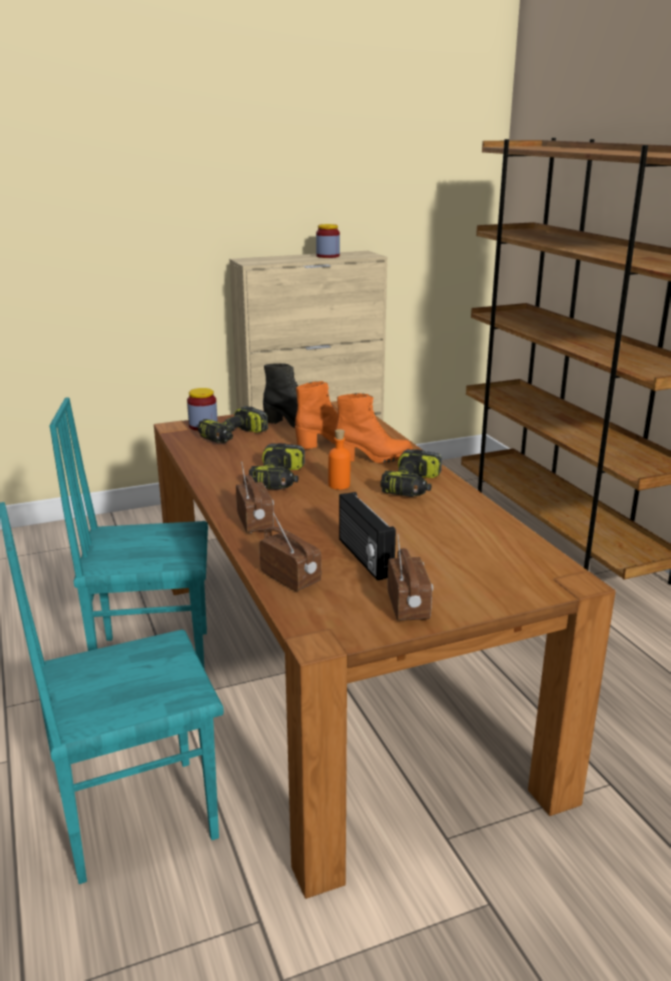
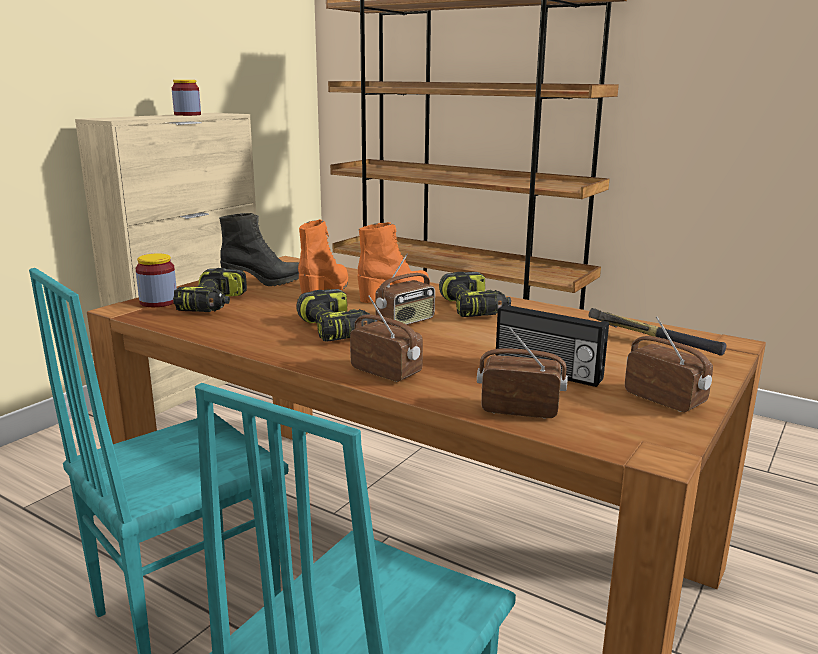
camera: 35 degrees left, 5 degrees down
(339, 485) = (406, 321): orange bottle -> radio
(502, 559) = (652, 342): none -> hammer

